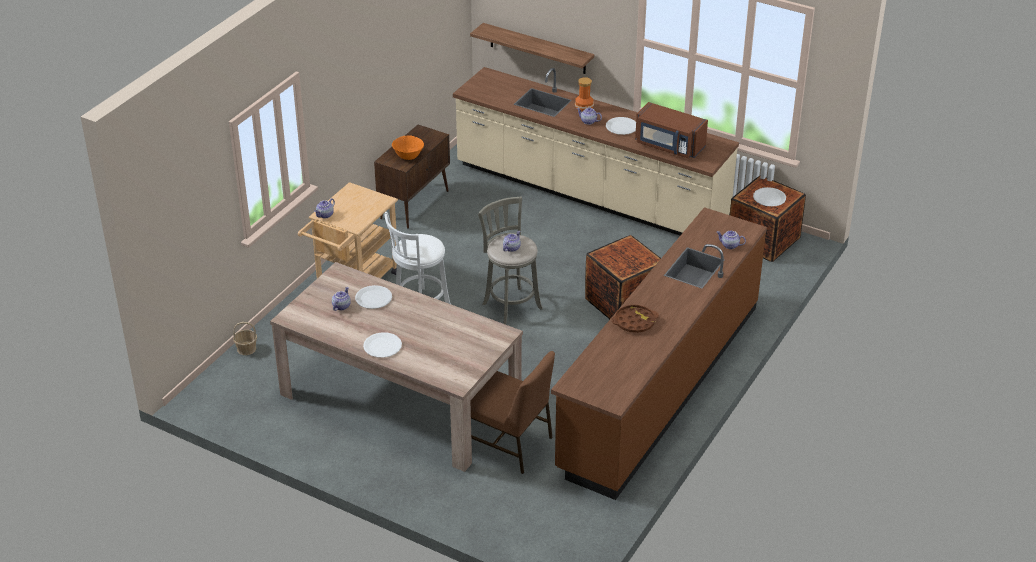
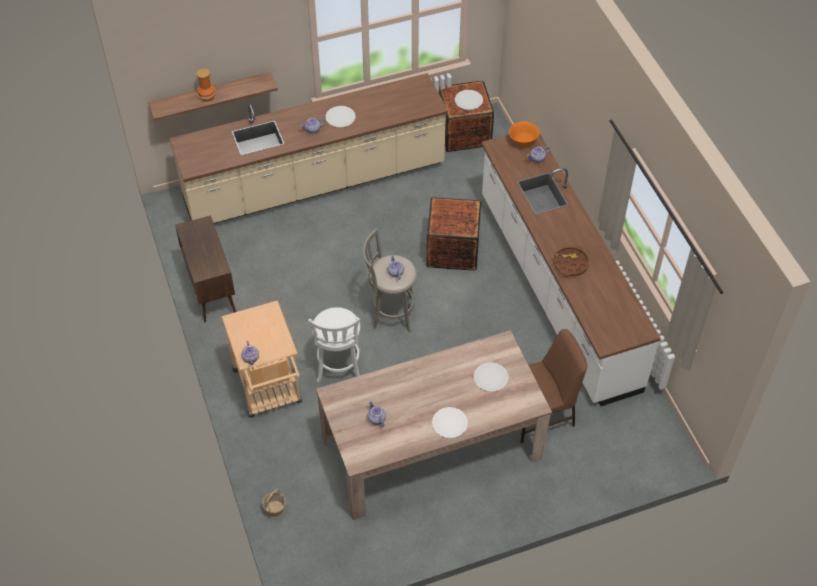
camera: 50 degrees left, 15 degrees up
(373, 298) = (386, 393): white plate -> white plate (491, 377)
(408, 156) = (212, 258): orange bowl -> orange bowl (523, 142)
(584, 108) = (293, 121): vase -> vase (207, 96)
(659, 386) = (556, 291): brown counter -> white counter
(669, 146) = (392, 109): brown microwave -> none

